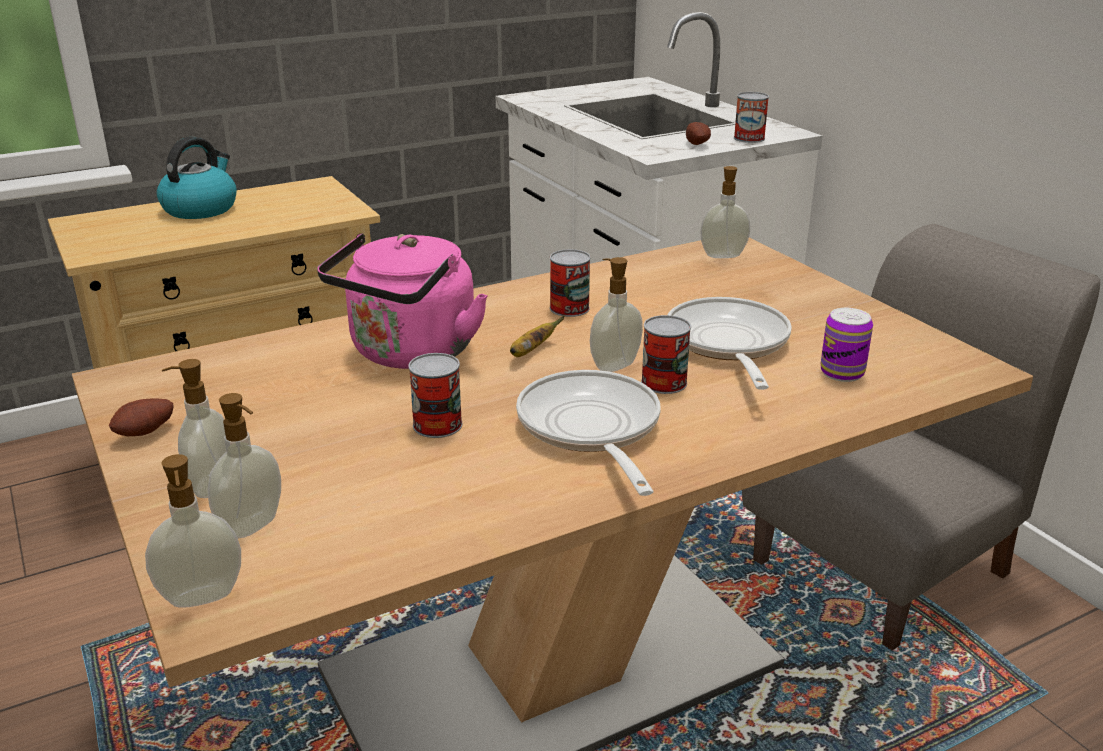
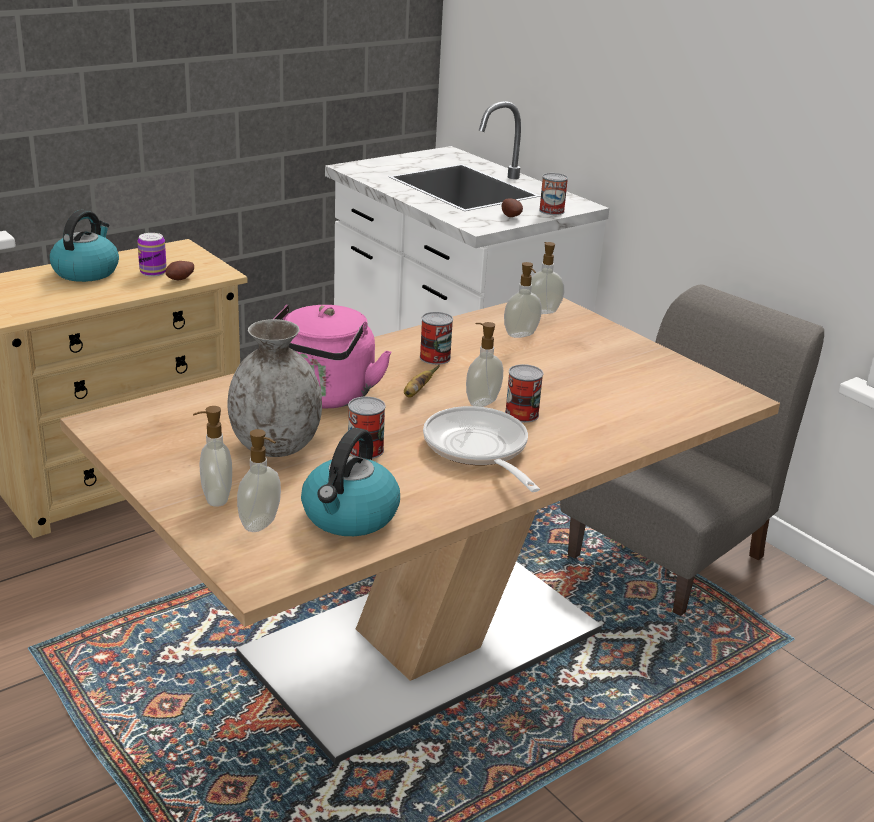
camera: 10 degrees left, 0 degrees up
(146, 433) = (147, 462): potato -> potato (181, 280)
(202, 598) = (248, 571): soap dispenser -> soap dispenser (521, 335)
(319, 417) = (275, 446): none -> grey vase
(380, 520) = (350, 516): none -> kettle
(728, 345) = (562, 384): frying pan -> none
(842, 372) = (647, 403): can -> can (153, 272)

